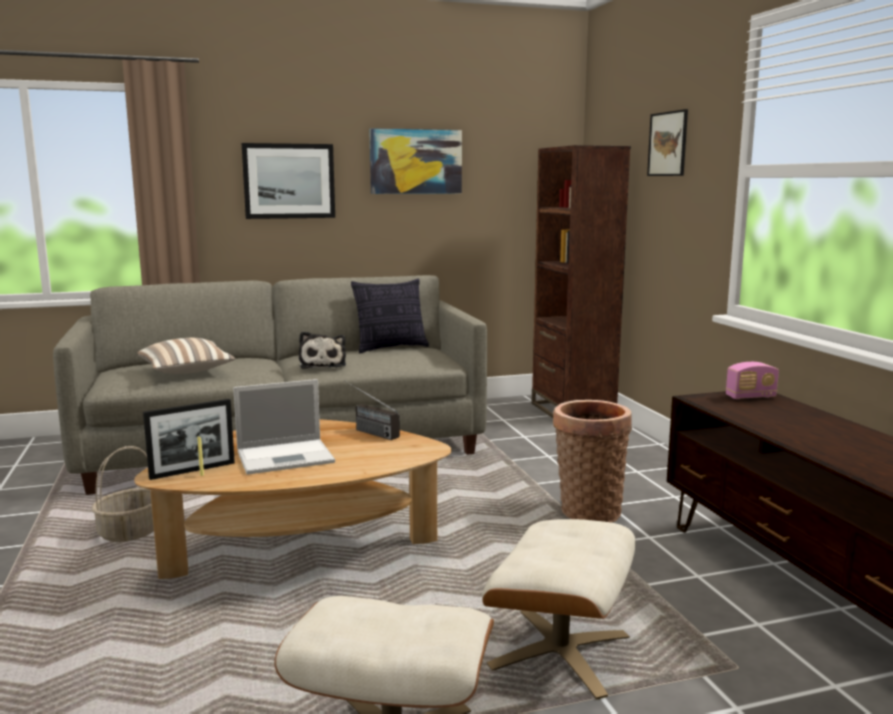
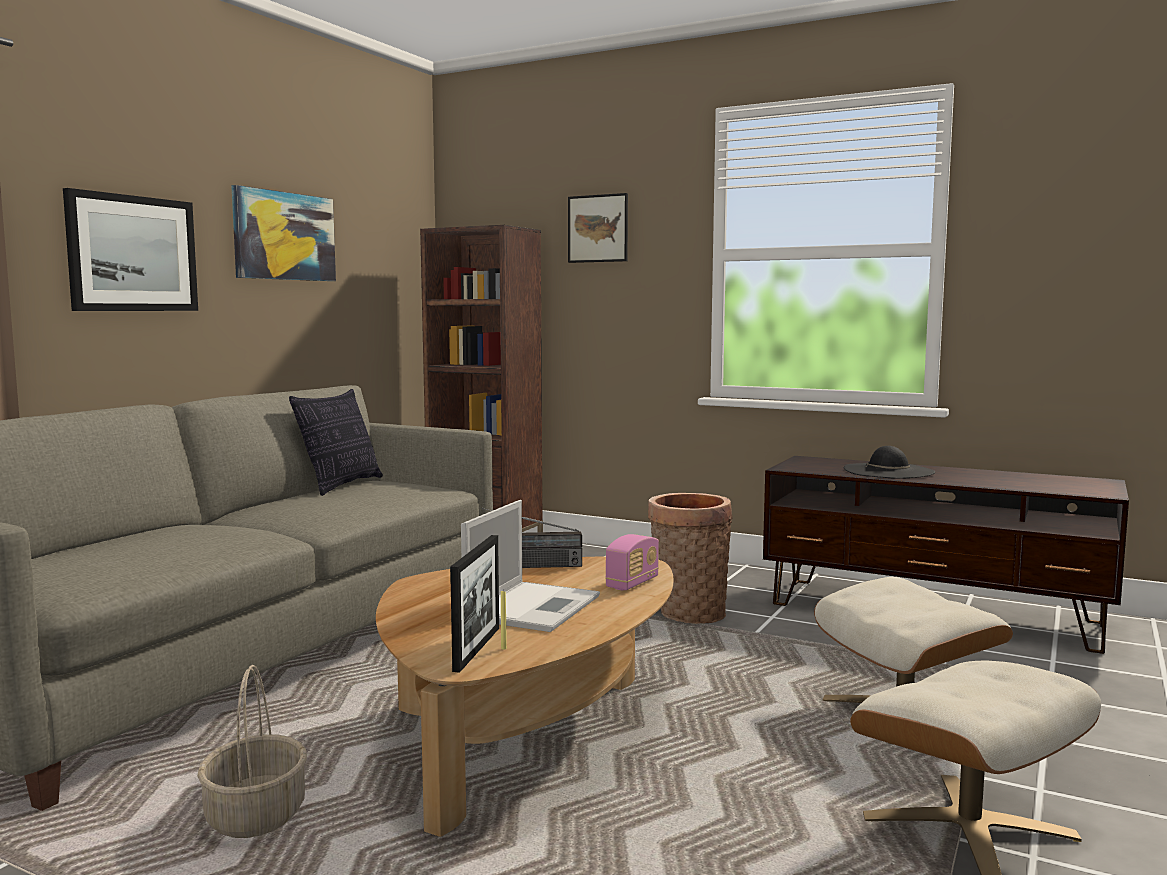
camera: 45 degrees left, 5 degrees down
(187, 372) = (150, 554): pillow -> none
(323, 365) = (319, 513): plush toy -> none
(750, 397) = (811, 461): radio -> radio (632, 583)
(790, 423) = (888, 471): none -> black hat

